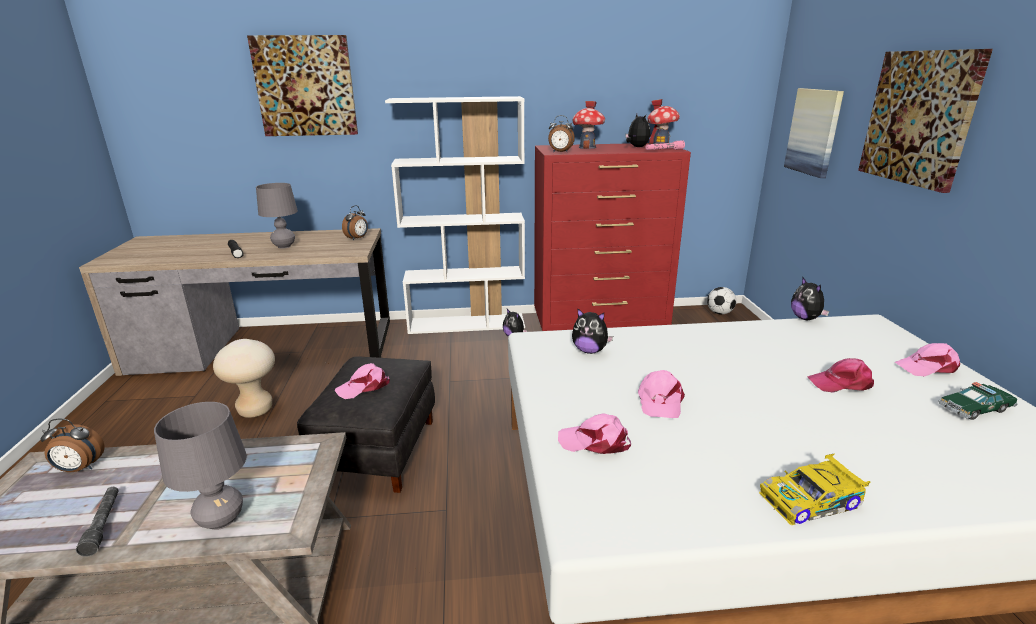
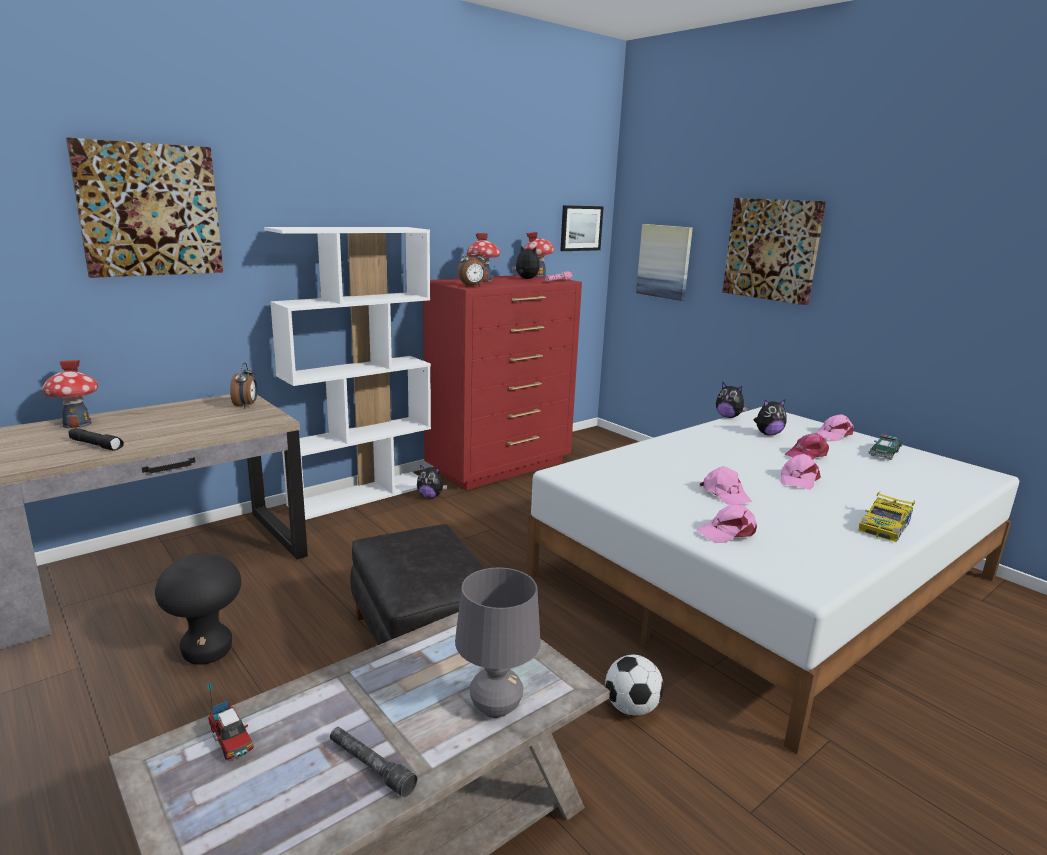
camera: 35 degrees left, 5 degrees down
(80, 469) = (231, 739): alarm clock -> toy truck
(251, 237) = (77, 424): none -> toy house
(255, 410) = (207, 653): beige stool -> black stool
(284, 246) = (158, 427): grey table lamp -> none
(364, 387) = (424, 562): pink cap -> pink cap (798, 479)
(589, 351) = (623, 471): plush toy -> plush toy (768, 434)
(719, 313) = (589, 437): football -> football (631, 708)
(730, 94) = (580, 228): none -> picture

